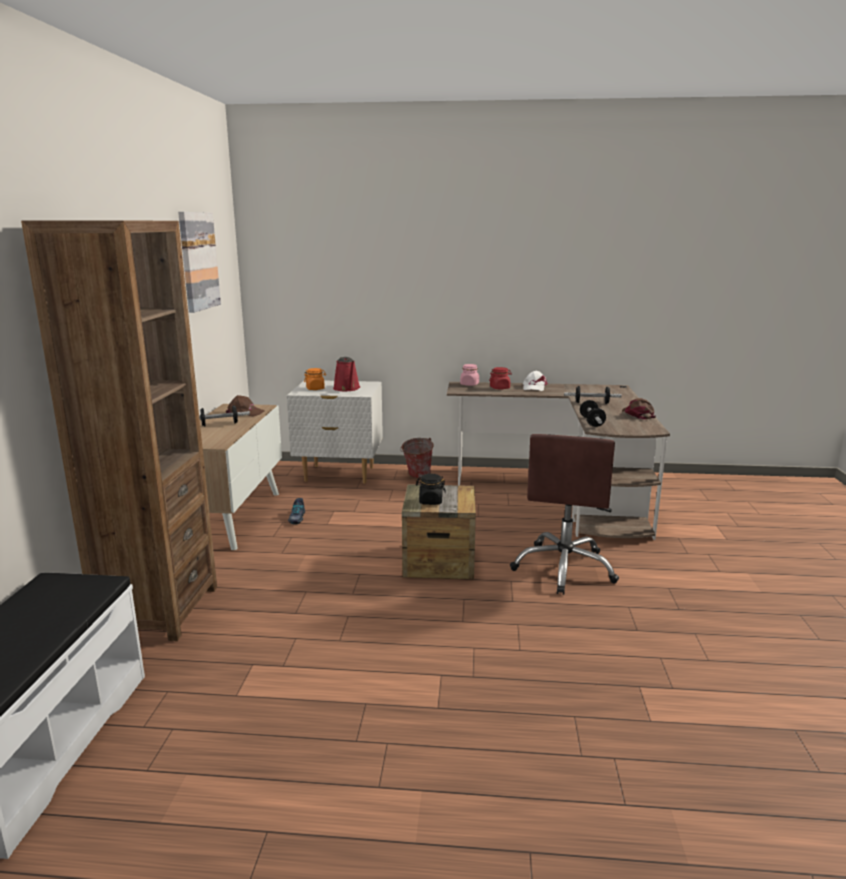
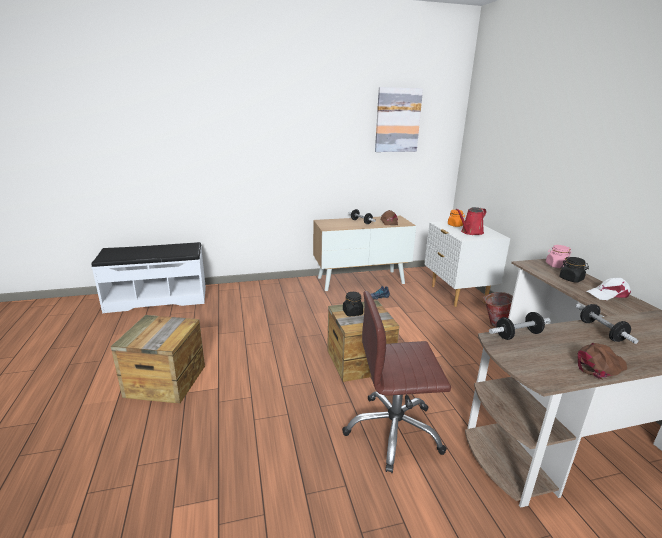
camera: 70 degrees right, 5 degrees up
(158, 610) = (257, 290): brown bookcase -> none
(395, 730) = (165, 381): none -> crate
(500, 388) = (571, 279): red jar -> black jar

